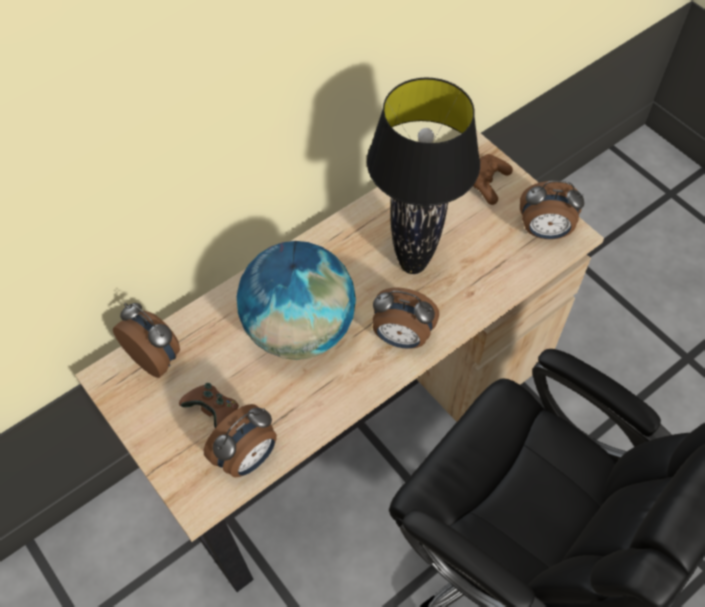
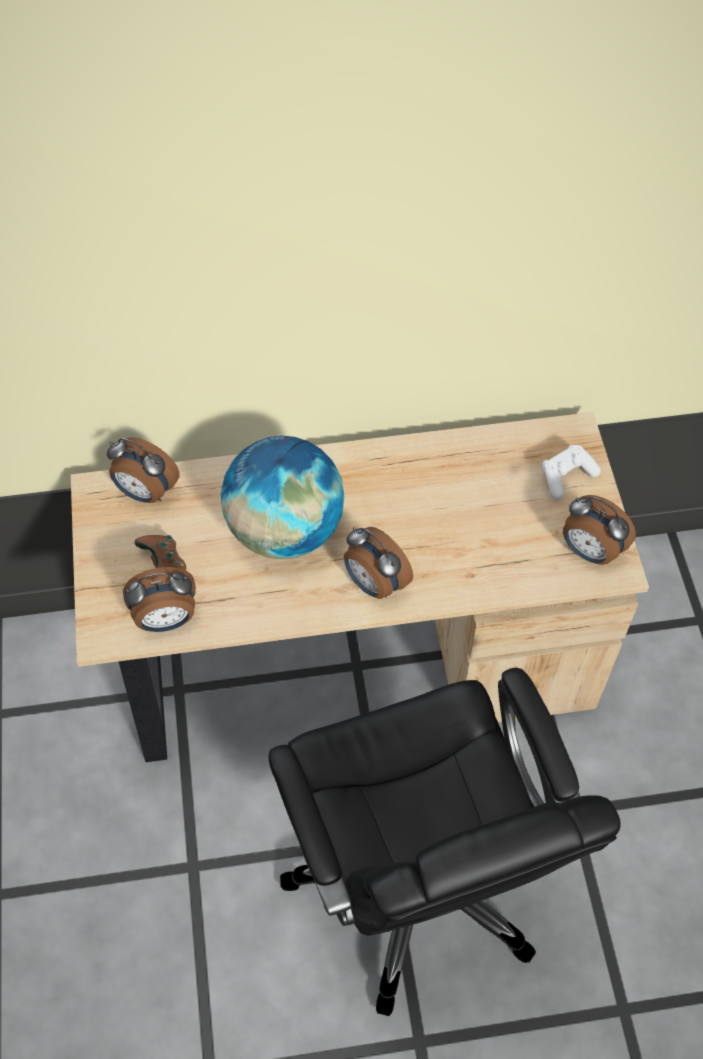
camera: 30 degrees right, 0 degrees up
(156, 357) = (146, 492): alarm clock -> alarm clock turned 135 degrees clockwise
(413, 263) = (434, 519): black table lamp -> none
(488, 184) = (566, 476): brown game controller -> white game controller

